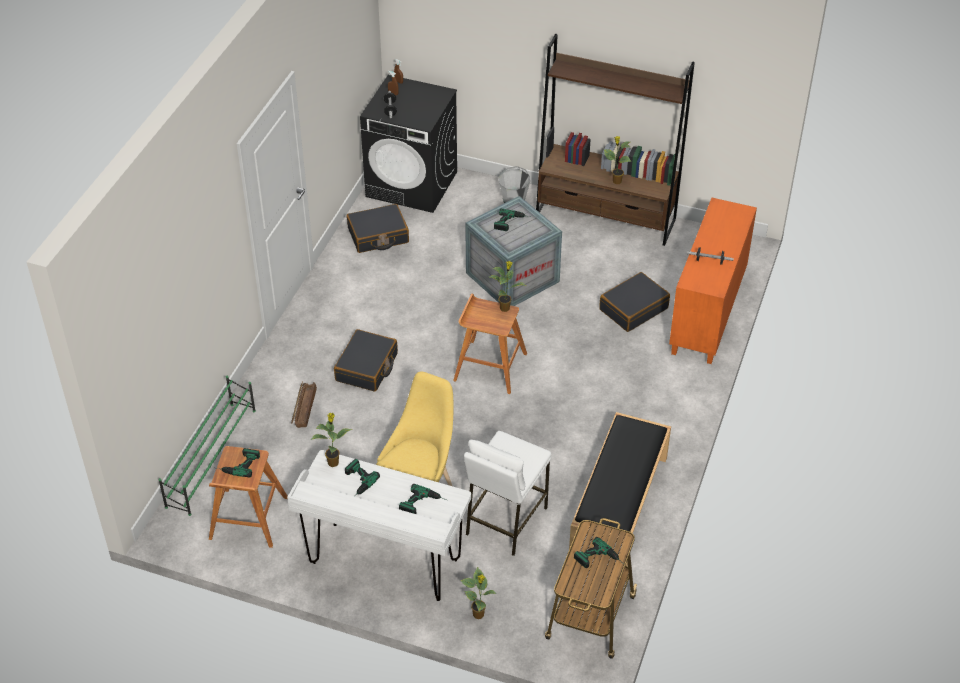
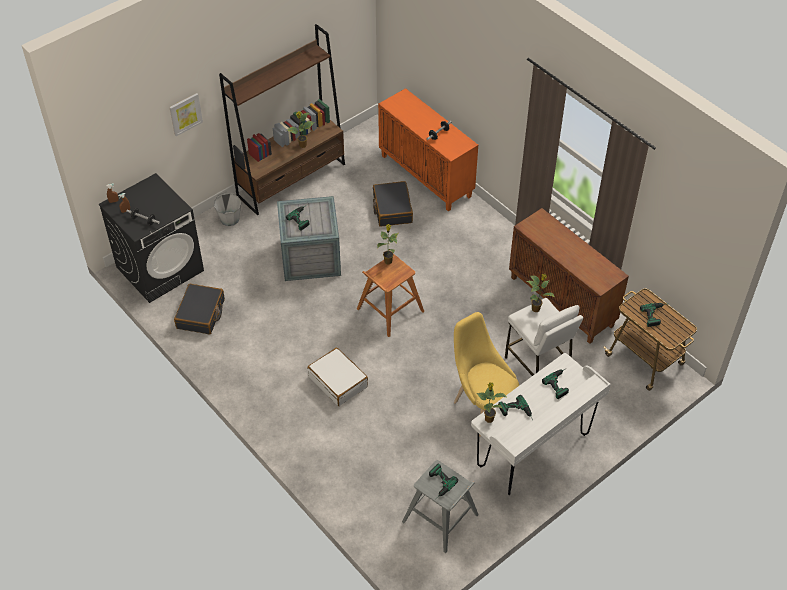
camera: 60 degrees left, 5 degrees up
(212, 457) = (362, 518): green shoe rack -> none
(248, 518) = (441, 519): brown stool -> grey stool
(304, 408) = (352, 438): crate -> none
(367, 367) = (338, 381): black suitcase -> white suitcase
(479, 615) = (609, 418): potted plant -> potted plant (536, 309)
(508, 51) = (185, 114): none -> picture
(619, 506) = (562, 301): black bench -> brown cabinet

